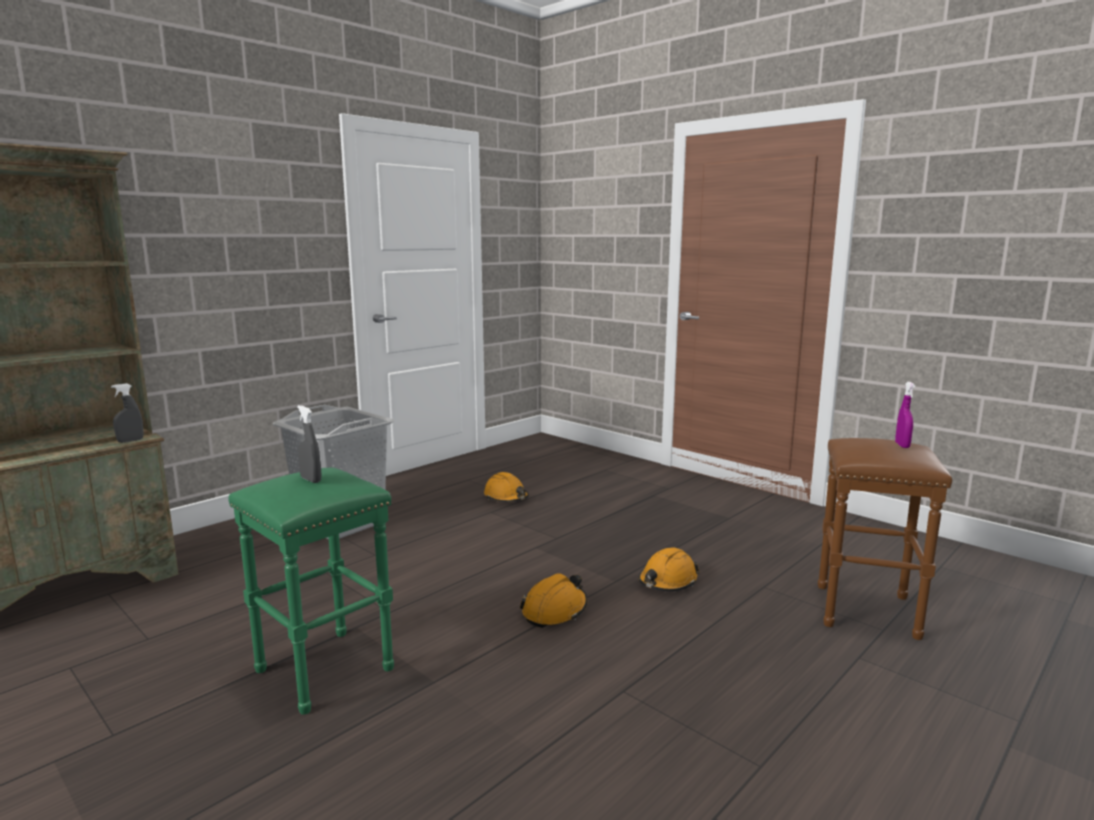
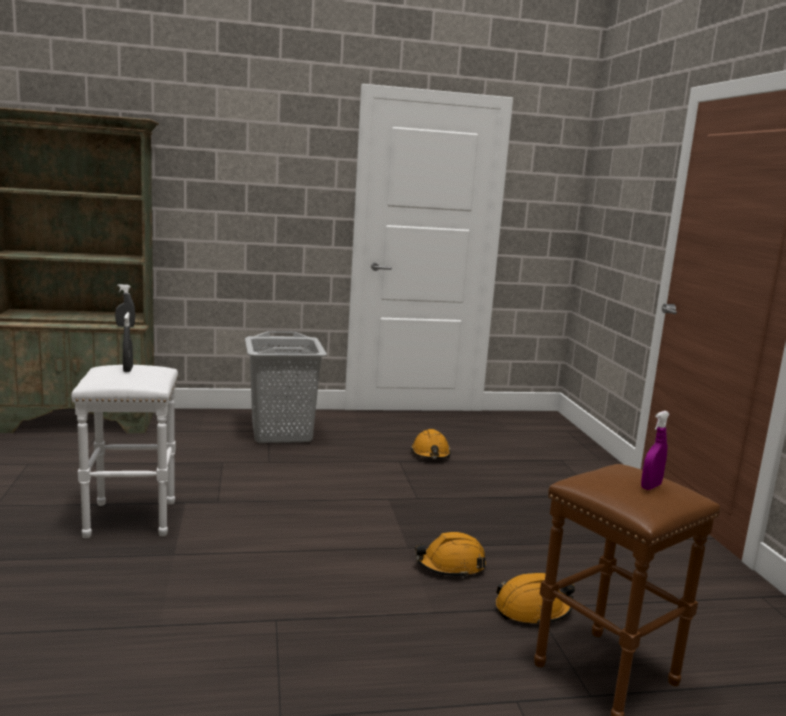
camera: 35 degrees right, 0 degrees up
(324, 671) = (128, 519): green stool -> white stool
(555, 611) = (323, 547): orange hard hat -> orange hard hat (532, 610)

